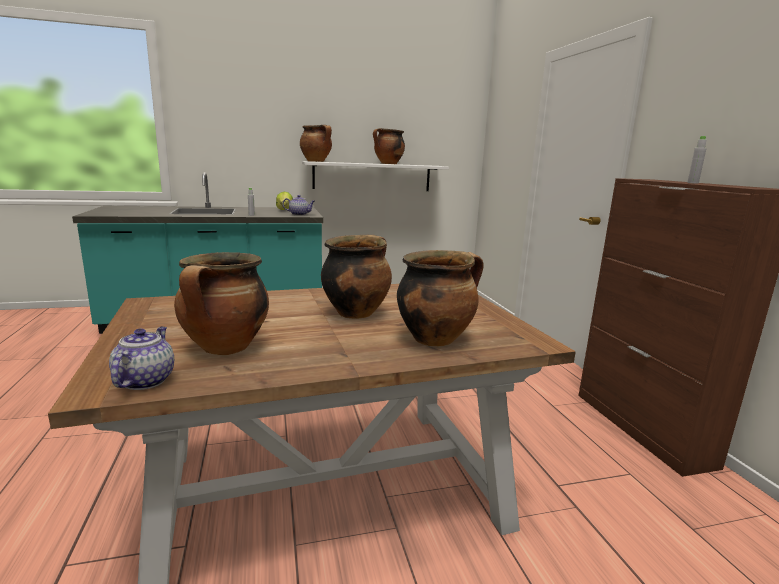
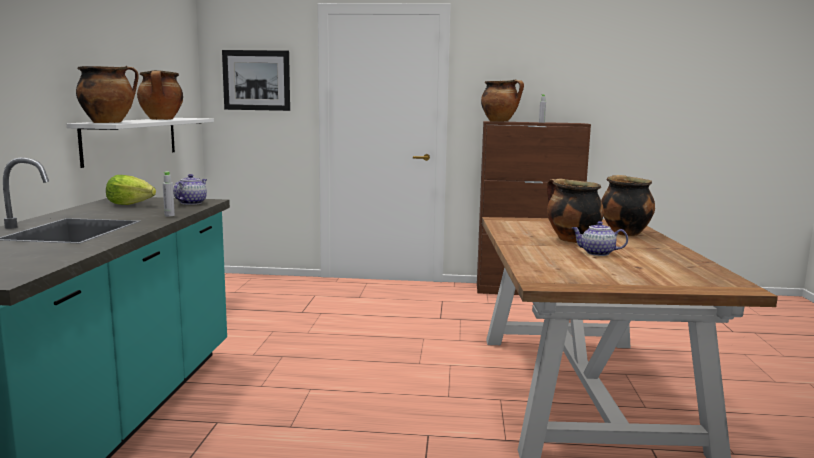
camera: 70 degrees left, 5 degrees down
(145, 380) = (721, 280): teapot -> teapot (597, 253)
(225, 348) = (658, 266): cooking pot -> cooking pot (500, 121)
(506, 135) = (256, 80): none -> picture

